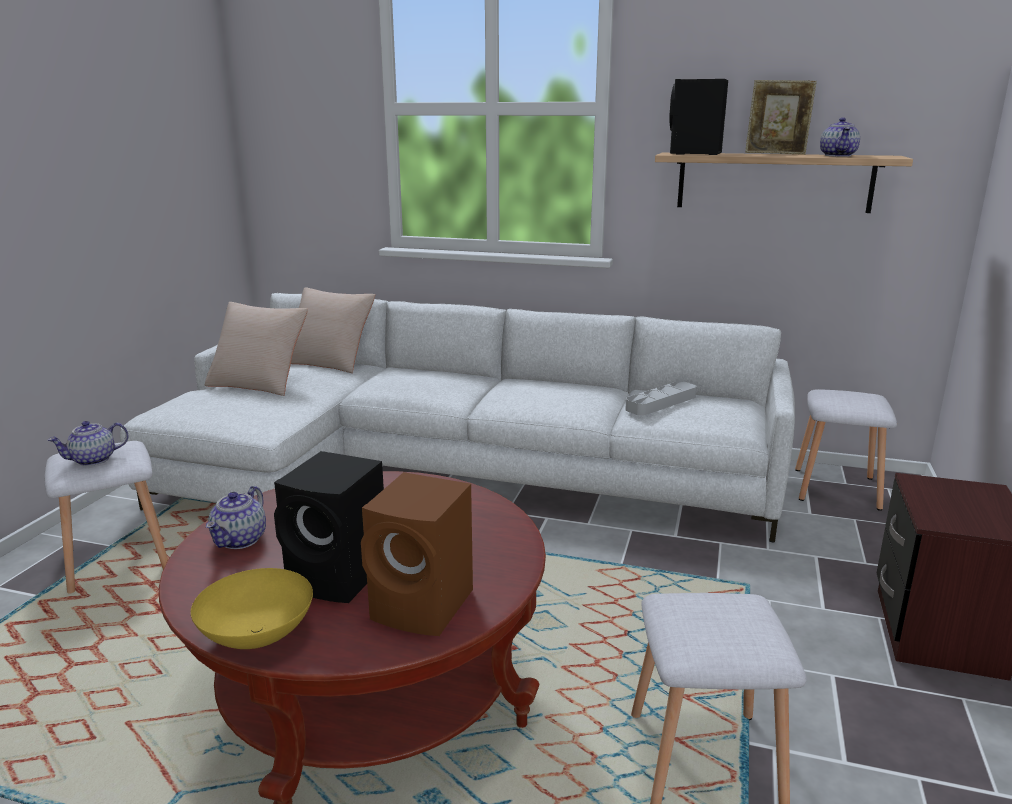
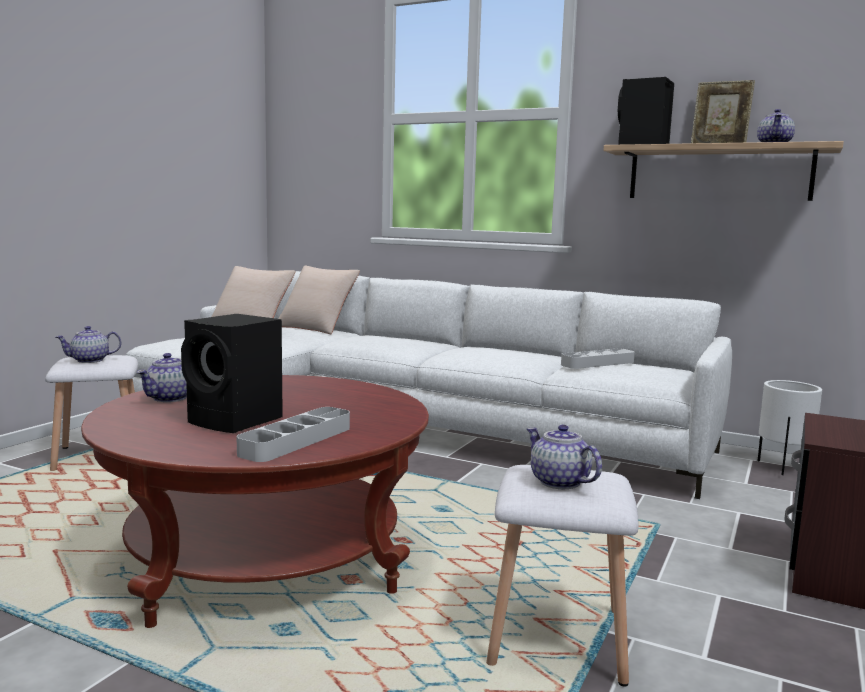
camera: 10 degrees right, 10 degrees down
(256, 636) = (144, 442): yellow bowl -> none
(425, 606) = (296, 441): brown speaker -> grey tray
(713, 626) = (558, 482): none -> teapot
(838, 488) = (783, 469): white stool -> white planter

